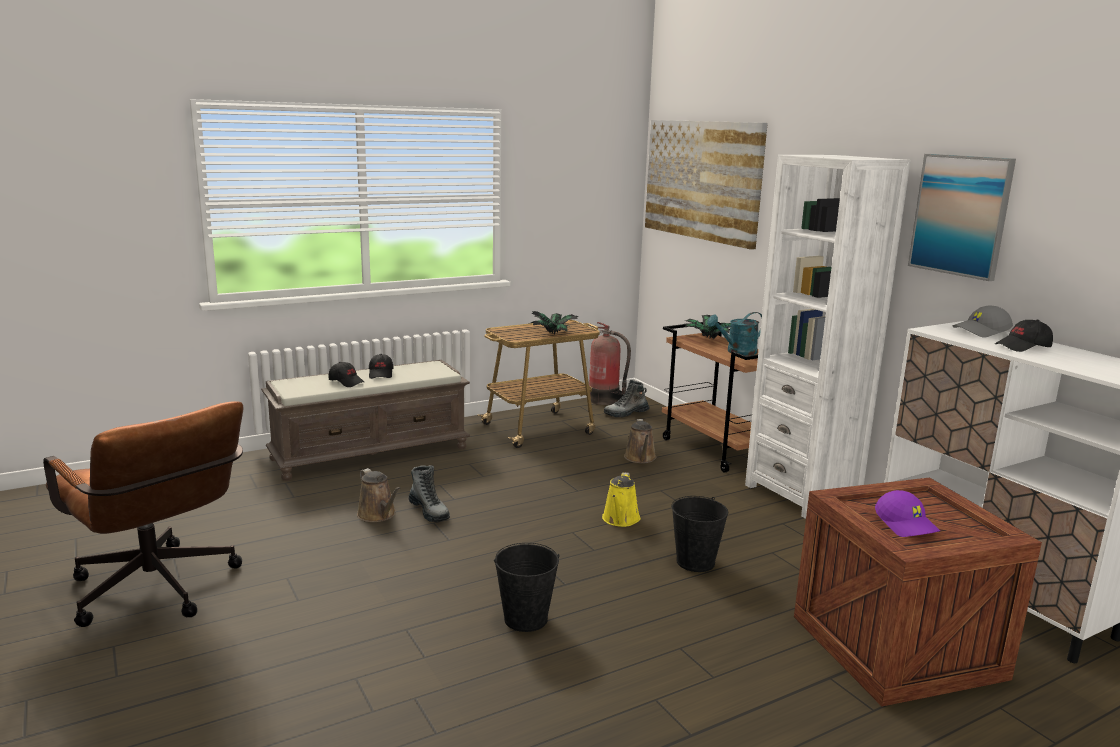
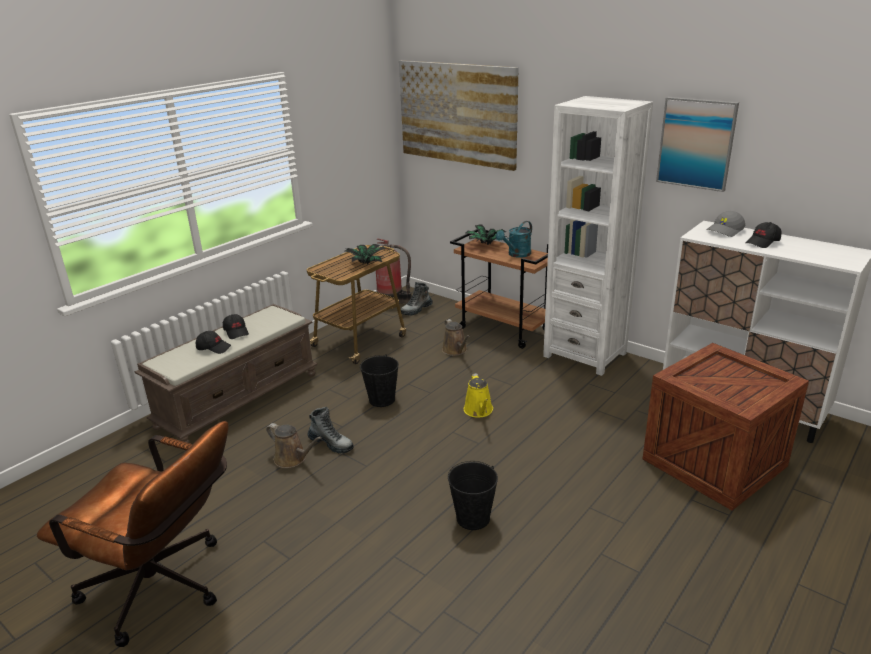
camera: 20 degrees left, 10 degrees up
(695, 562) = (554, 433): black bucket -> black bucket (382, 399)
(906, 524) = (726, 387): purple cap -> none

